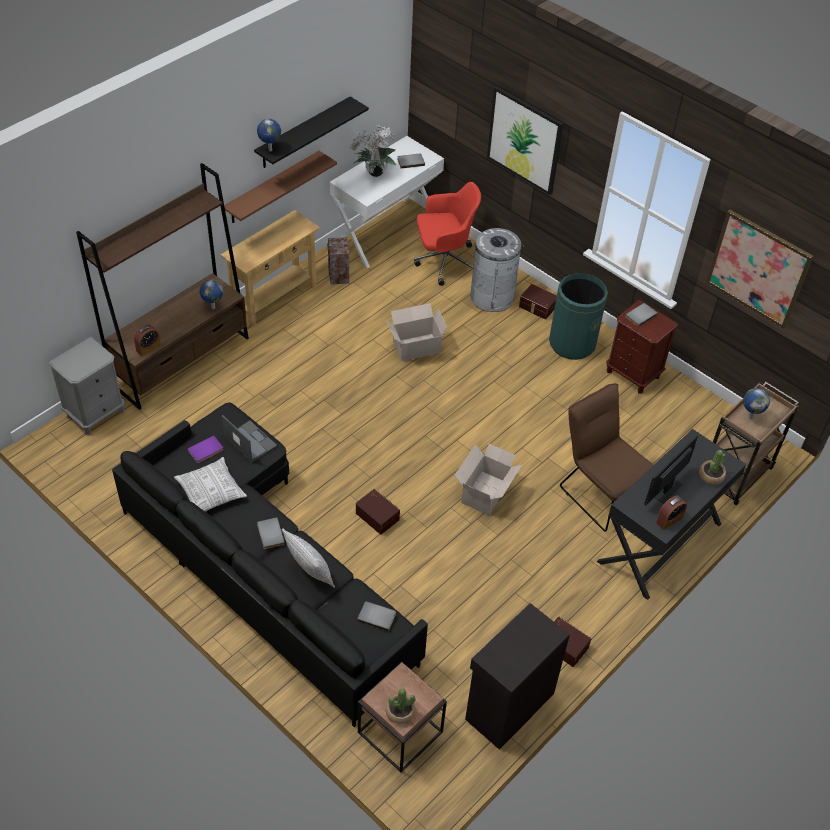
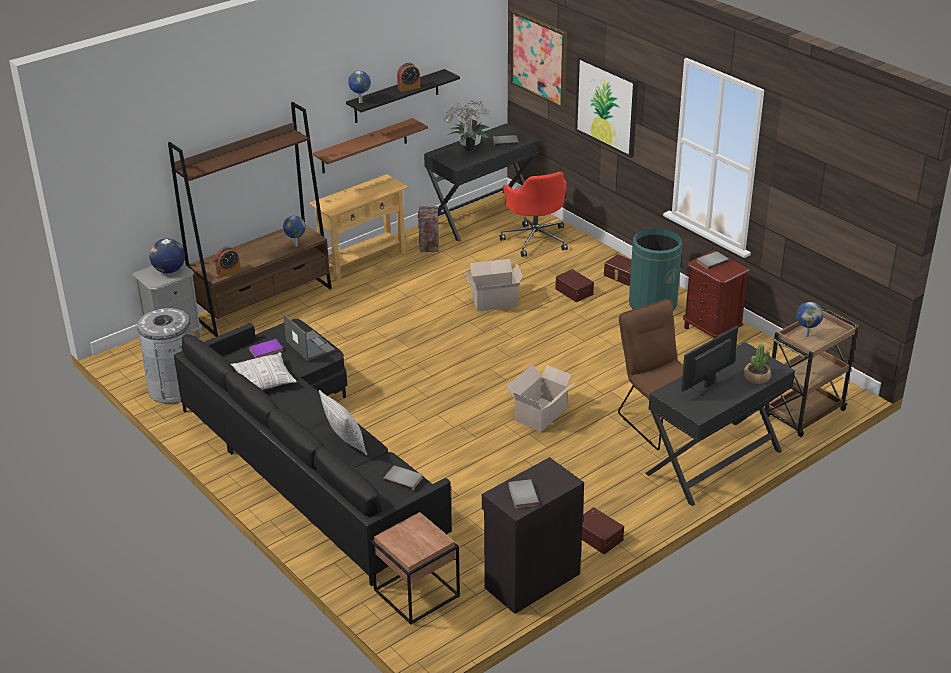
camera: 10 degrees right, 15 degrees down
(87, 356) = (169, 270): none -> globe
(269, 534) = (312, 413): grey book -> grey book (521, 495)
(378, 515) = (429, 426): brown storage box -> brown storage box (574, 291)
(385, 232) = (481, 215): white desk -> black desk
(400, 712) = (409, 548): potted plant -> none
(444, 261) = (535, 239): red office chair -> red office chair turned 75 degrees clockwise
(492, 296) = (578, 267): grey trash can -> grey trash can (174, 388)
(669, 520) = (706, 407): alarm clock -> alarm clock (409, 88)
(758, 268) = (816, 196): picture -> picture (539, 58)

